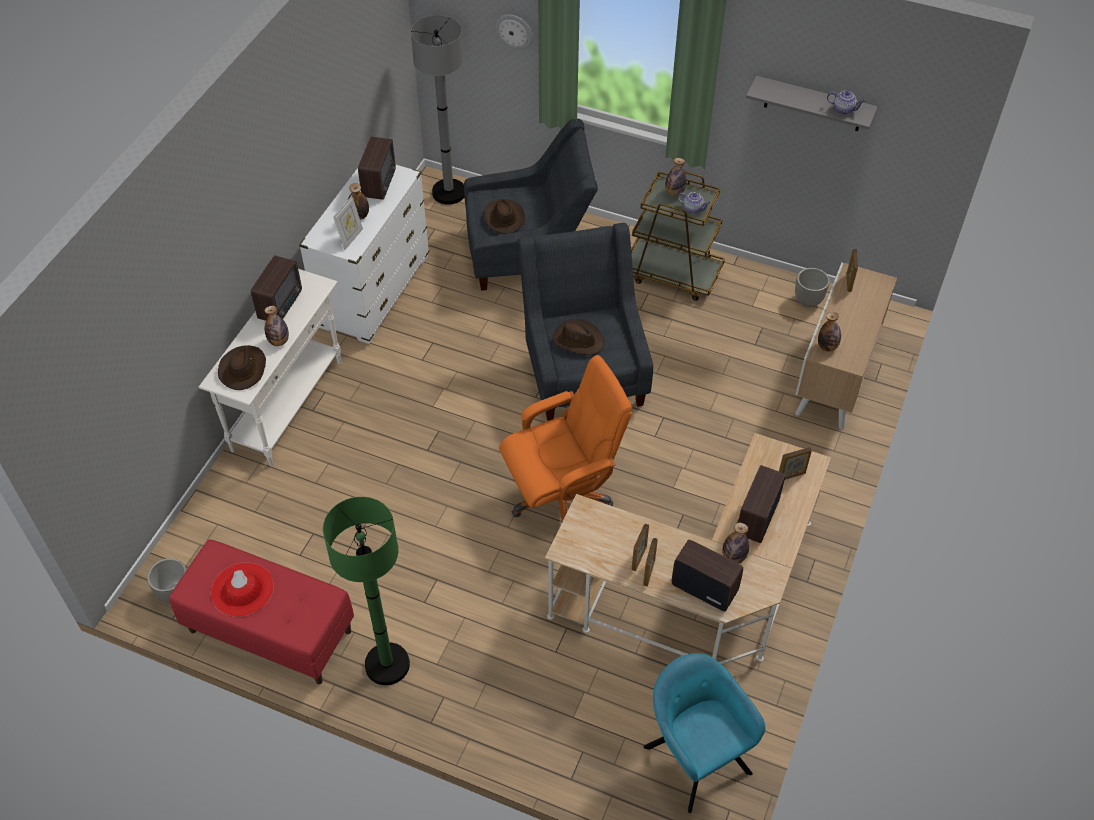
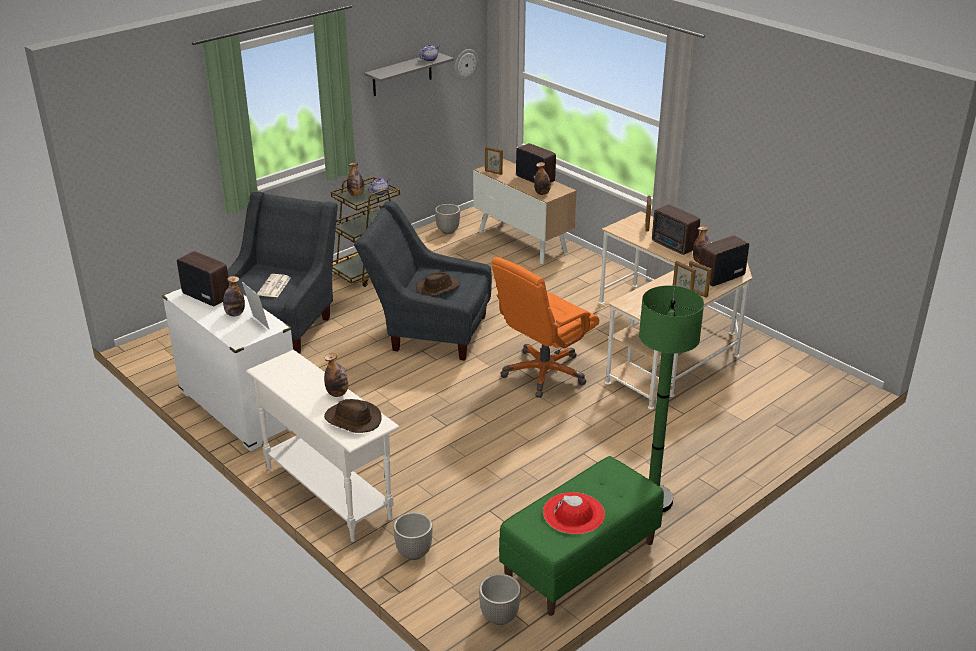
camera: 65 degrees left, 20 degrees down
(232, 500) = (413, 553): none -> planter
(269, 631) = (580, 561): red bench -> green bench
(282, 304) = (292, 383): radio -> radio (535, 179)
(449, 192) = (166, 342): grey floor lamp -> none
(503, 218) = (274, 286): brown hat -> newspaper
(514, 31) = (182, 141): wall clock -> wall clock (465, 64)
(562, 497) = (544, 373): orange office chair -> orange office chair turned 135 degrees counterclockwise
(694, 756) = (797, 379): turquoise armchair -> none

